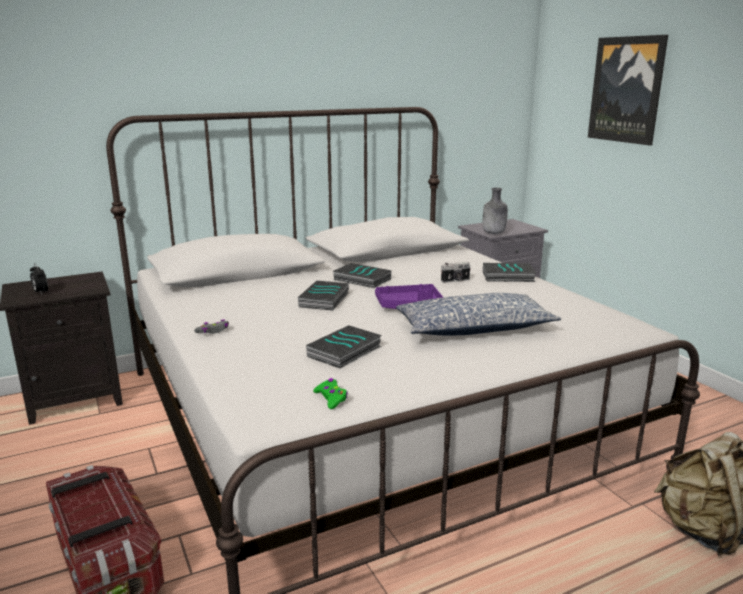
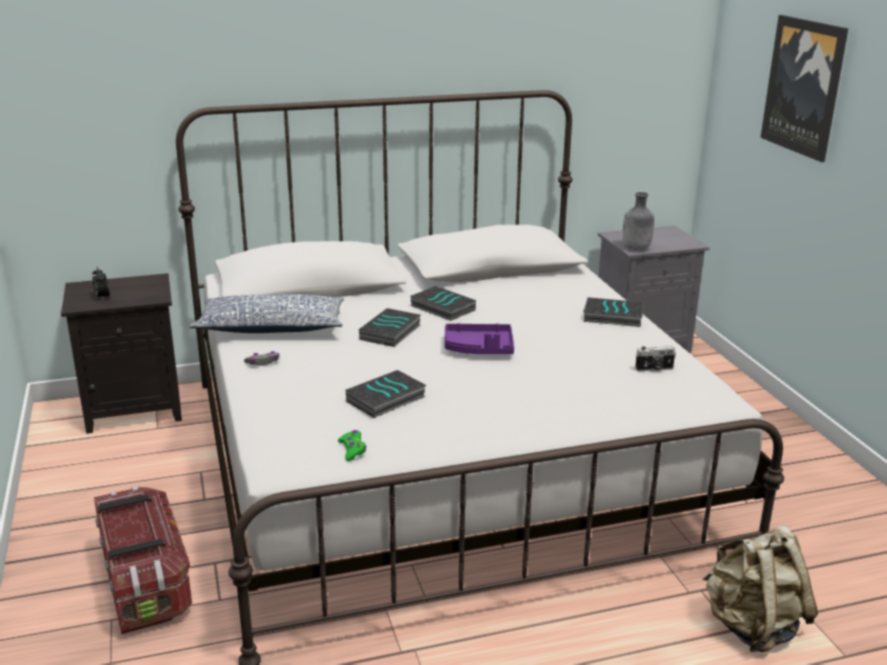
camera: 10 degrees right, 5 degrees up
(455, 281) = (548, 318): camera -> camera (654, 369)
(473, 329) = (534, 384): pillow -> pillow (271, 327)

